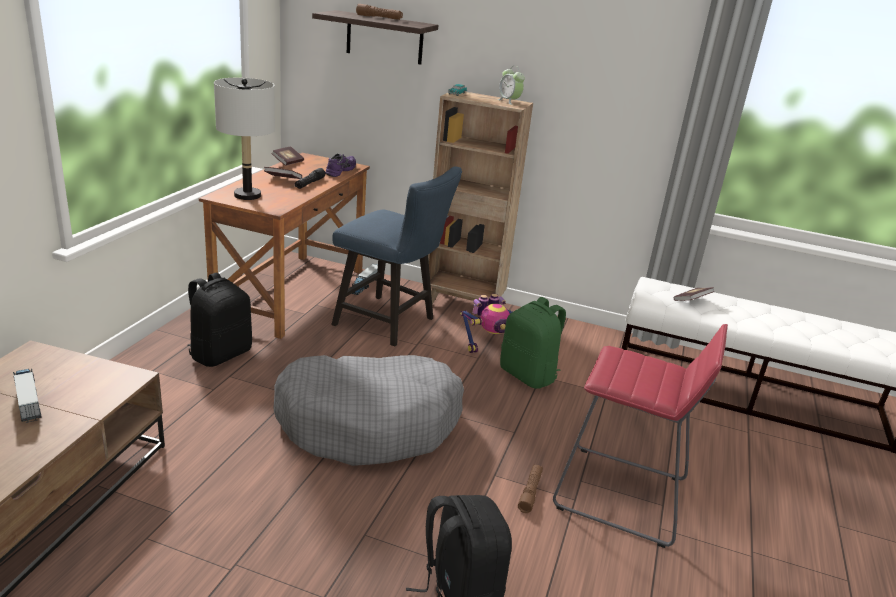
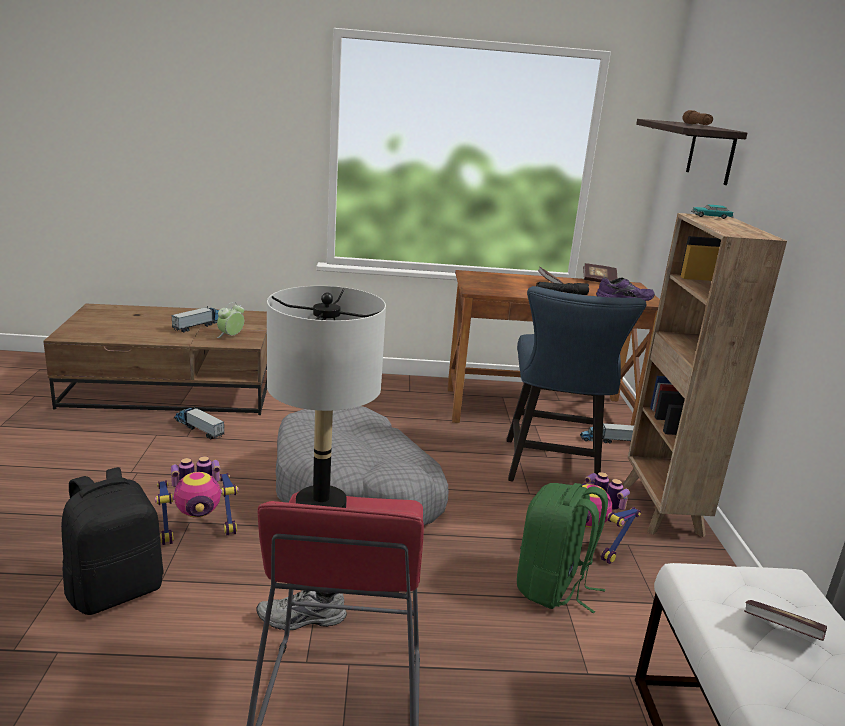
camera: 70 degrees right, 5 degrees down
(159, 500) = (198, 428): none -> toy truck
(220, 354) = (400, 404): black backpack -> none
(247, 195) = (488, 280): grey table lamp -> grey table lamp (320, 505)
(386, 530) = (198, 532): none -> toy robot
(509, 101) = (748, 232): alarm clock -> alarm clock (231, 336)
(530, 492) = (301, 620): brown flashlight -> grey shoe

